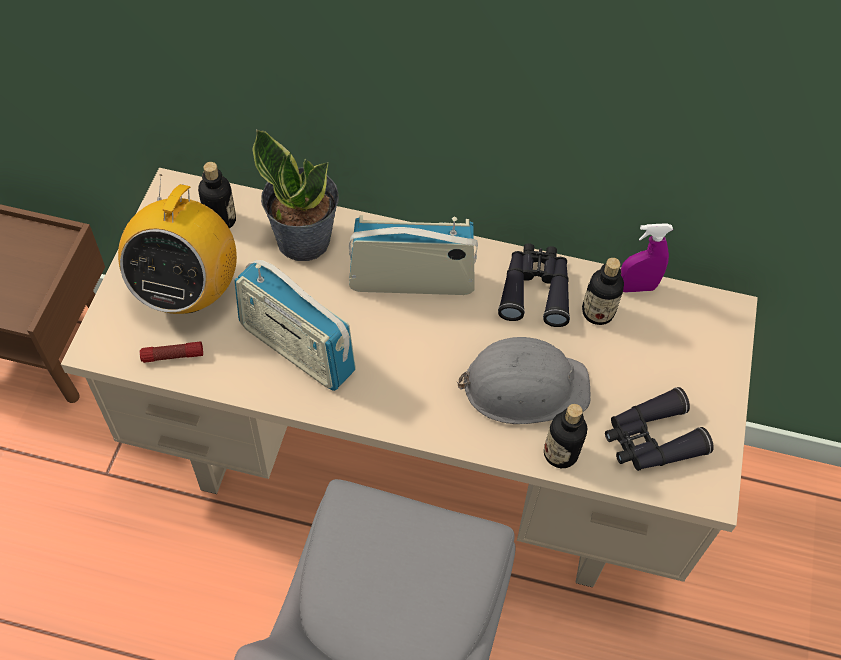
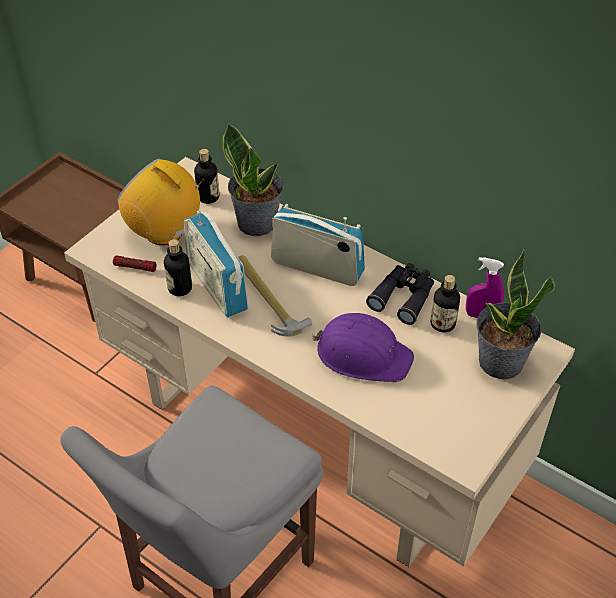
camera: 25 degrees right, 10 degrees down
(187, 290) = (164, 232): radio -> radio turned 90 degrees clockwise
(370, 345) = (267, 298): none -> hammer
(524, 386) = (363, 354): grey hard hat -> purple hard hat
(560, 453) = (366, 404): bottle -> bottle (180, 288)
(650, 440) = (438, 416): black binoculars -> none
(685, 343) = (500, 362): none -> potted plant

